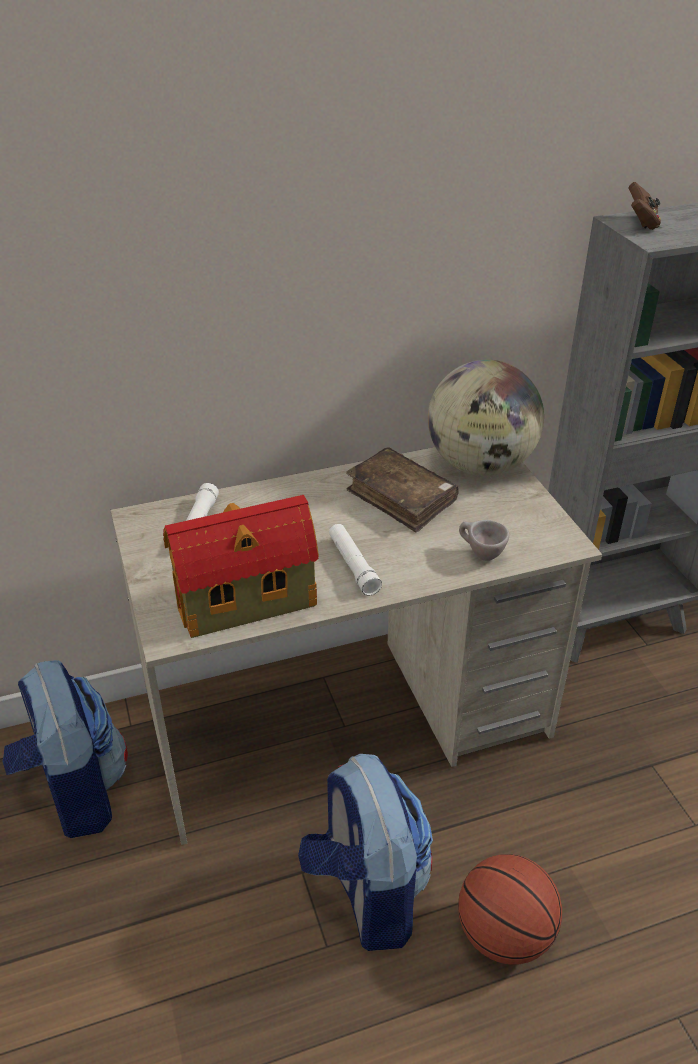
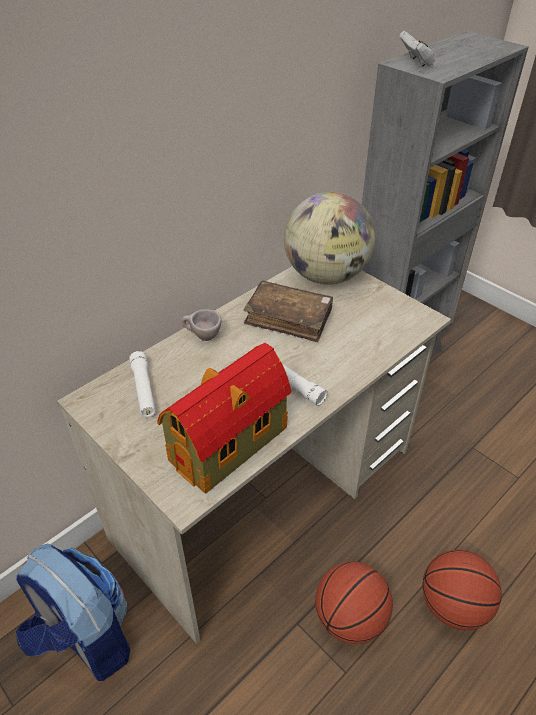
camera: 25 degrees left, 5 degrees up
(366, 893) = (350, 618): backpack -> basketball
(480, 554) = (374, 345): beige cup -> beige cup (202, 337)
(641, 223) = (416, 62): brown game controller -> white game controller

